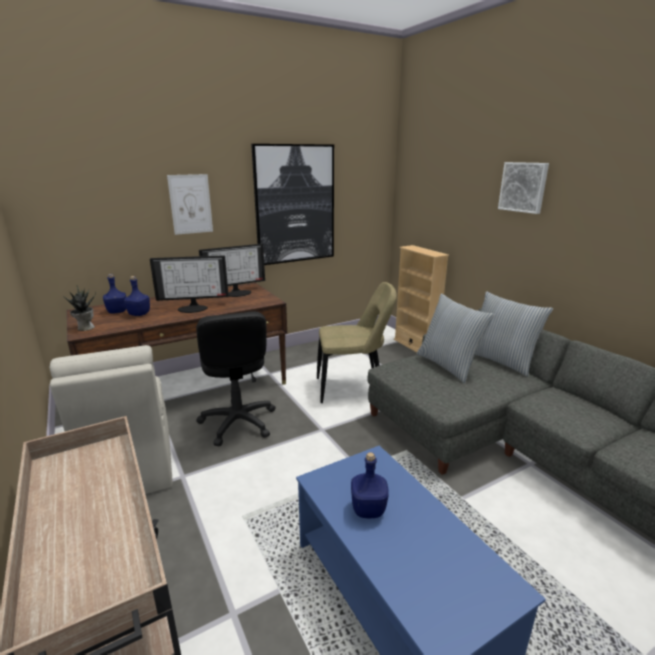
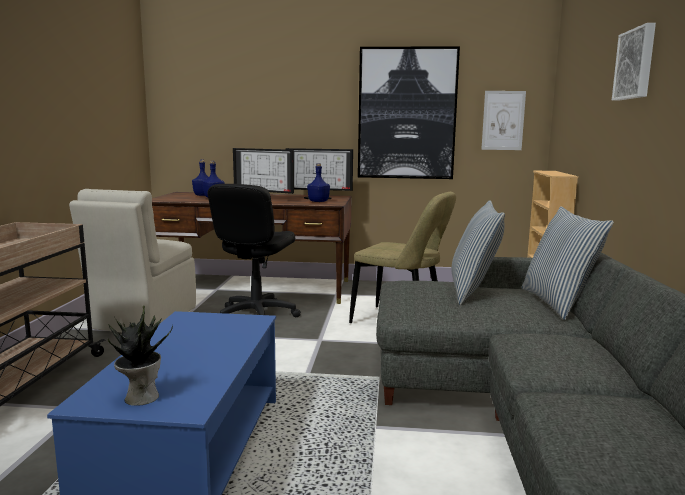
camera: 35 degrees right, 10 degrees down
(85, 328) = (164, 198): potted plant -> potted plant (140, 397)
(190, 204) = (292, 106): picture -> picture (503, 120)
(368, 509) = (185, 338): blue bottle -> blue bottle (318, 201)

